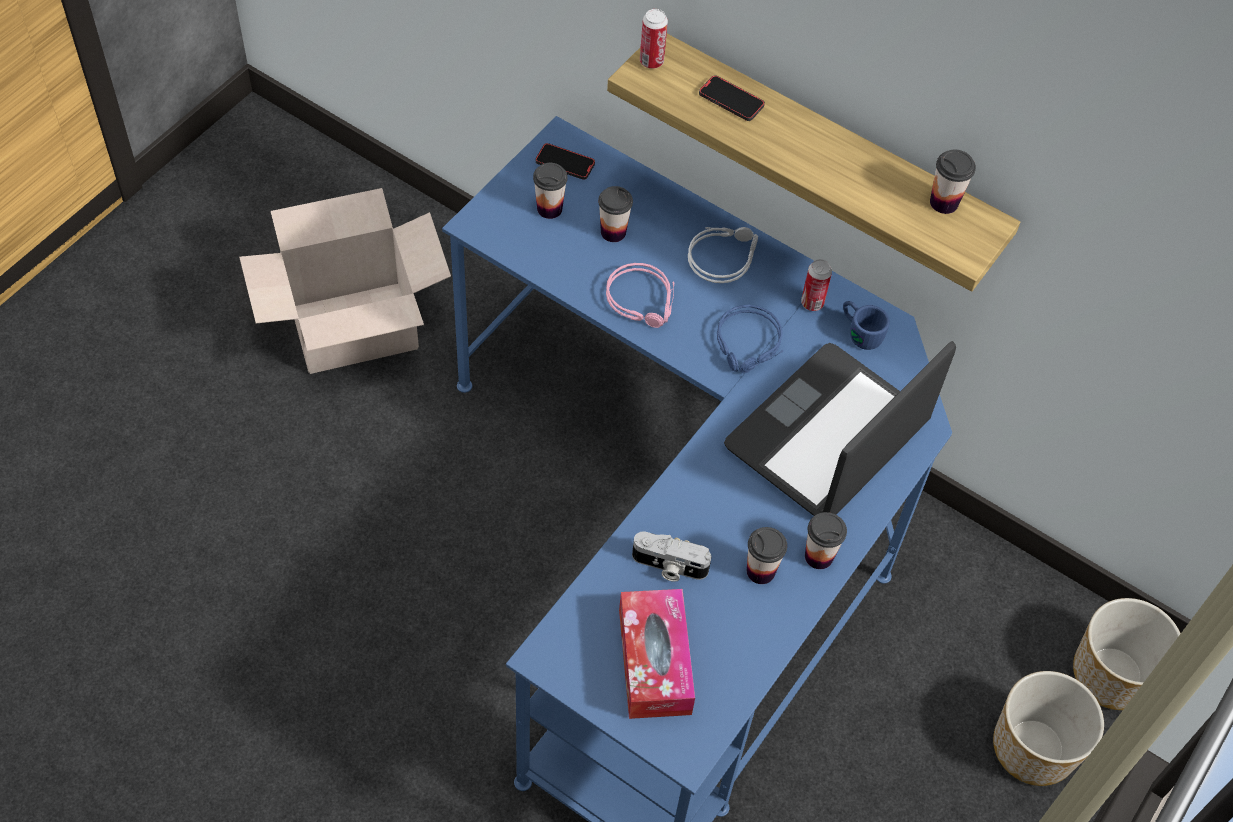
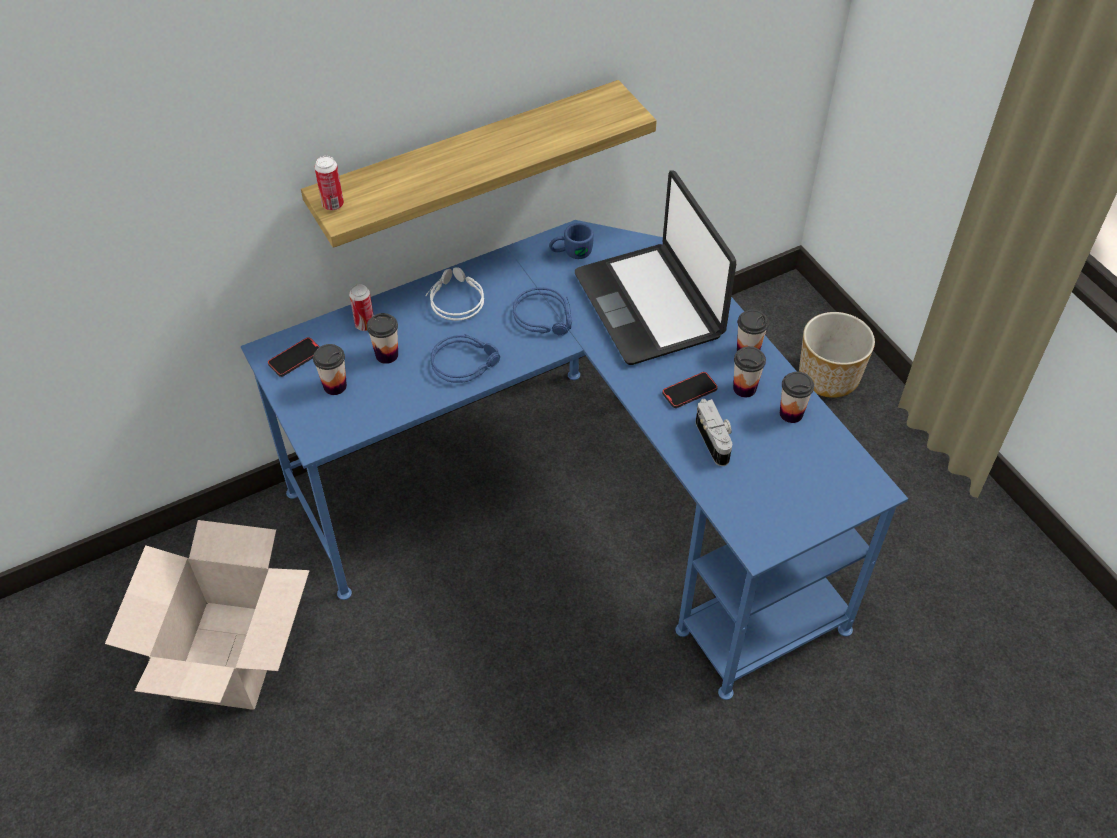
camera: 60 degrees left, 5 degrees down
(643, 300) = (465, 362): pink headphones -> blue headphones
(654, 661) = (792, 480): tissue box -> none
(669, 567) = (715, 440): camera -> camera turned 60 degrees counterclockwise
(731, 100) = (407, 176): phone -> phone (689, 391)
(812, 303) = (530, 267): can -> can (365, 325)
(944, 202) = (579, 107): cup -> cup (791, 413)
(1113, 674) = (795, 313): planter -> none

